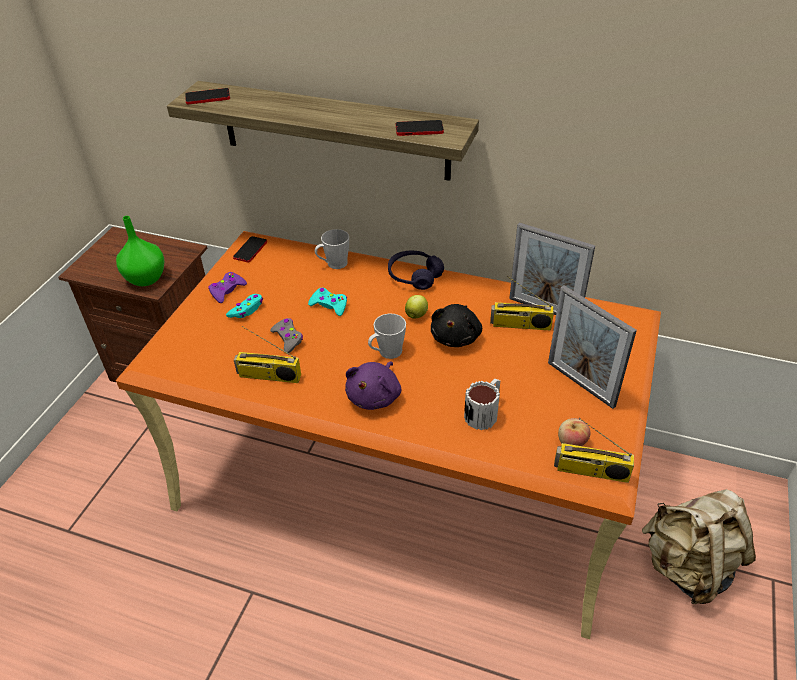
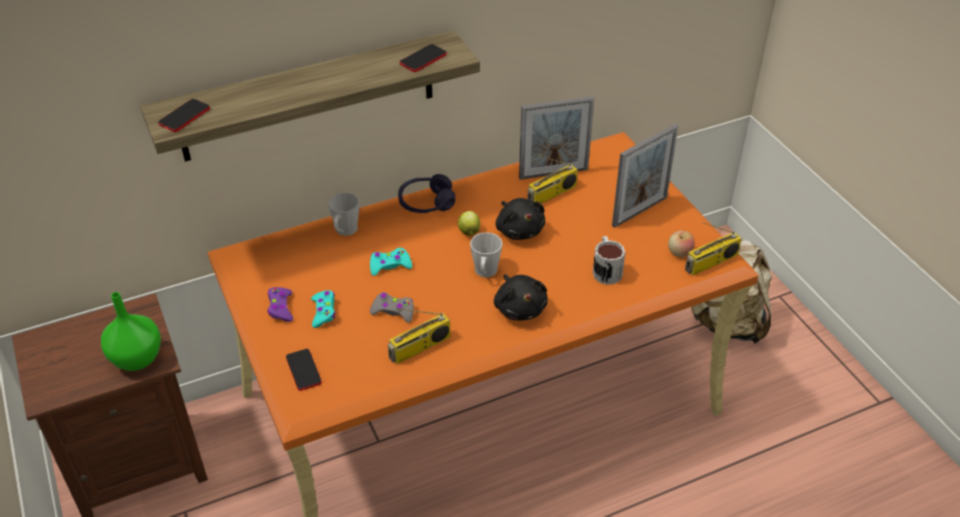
camera: 45 degrees left, 0 degrees up
(250, 250) = (249, 262): phone -> phone (303, 370)
(375, 396) = (520, 308): purple plush toy -> black plush toy
(580, 384) = (639, 211): picture frame -> picture frame turned 45 degrees counterclockwise

